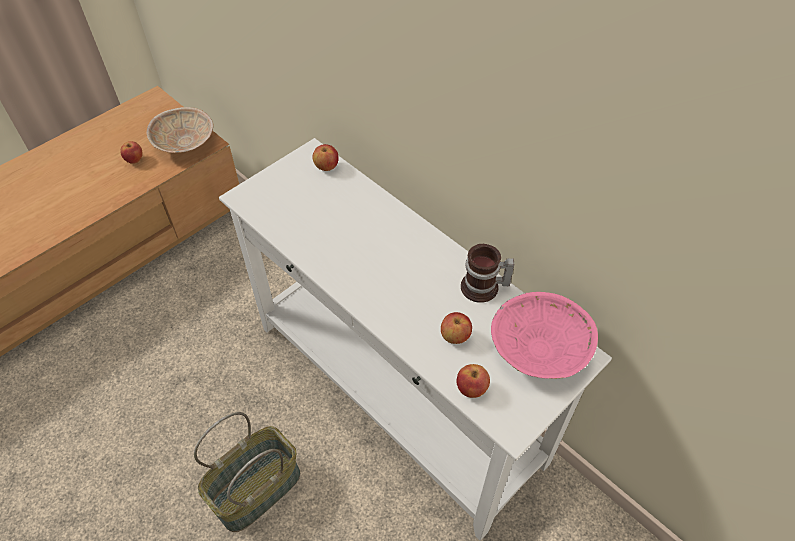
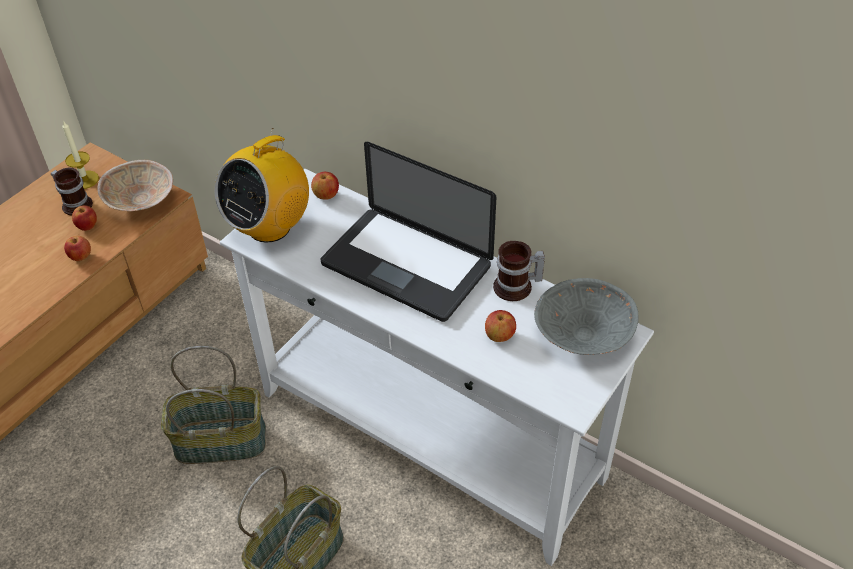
camera: 10 degrees left, 5 degrees down
(131, 138) = (76, 203): none -> mug
(144, 118) = (85, 180): none -> candle
(218, 364) = (221, 440): none -> basket
(267, 189) = (269, 227): none -> radio
(383, 248) = (406, 265): none -> laptop
(471, 389) = (527, 380): apple -> apple (81, 257)
(538, 348) = (582, 333): pink bowl -> grey bowl

